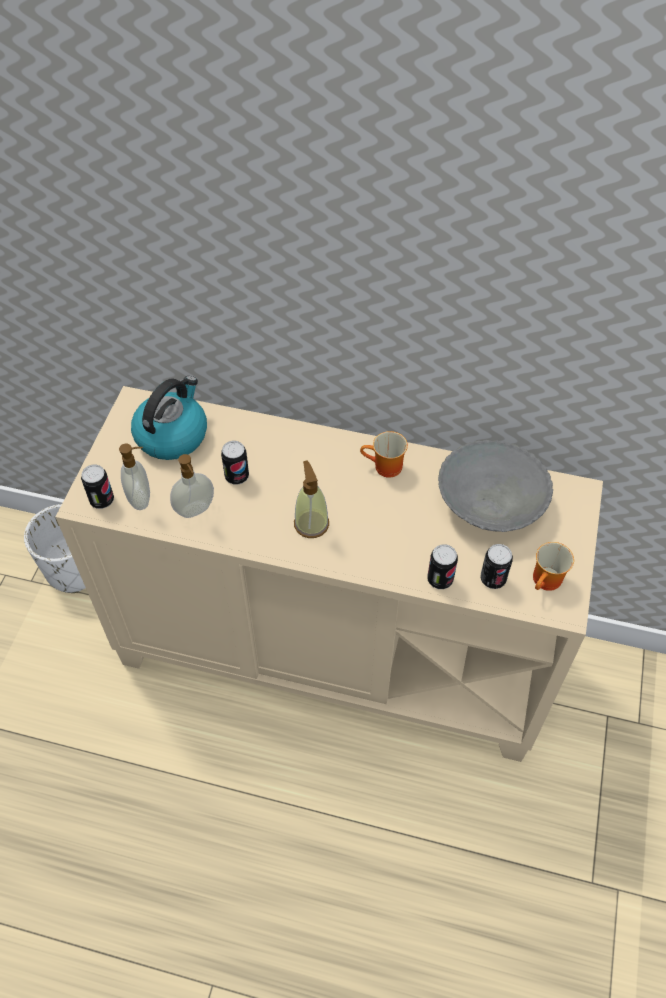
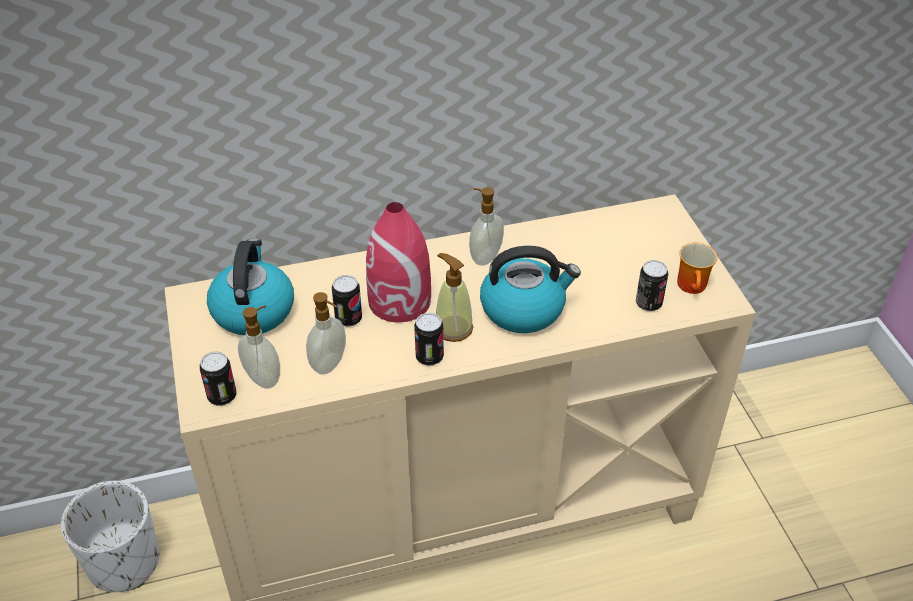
camera: 30 degrees left, 10 degrees down
(287, 479) = (400, 301): none -> red vase
(381, 533) = (524, 308): none -> kettle
(384, 468) = (484, 256): mug -> soap dispenser
(440, 579) = (605, 323): can -> can (429, 357)
(490, 502) = (598, 246): grey bowl -> none

